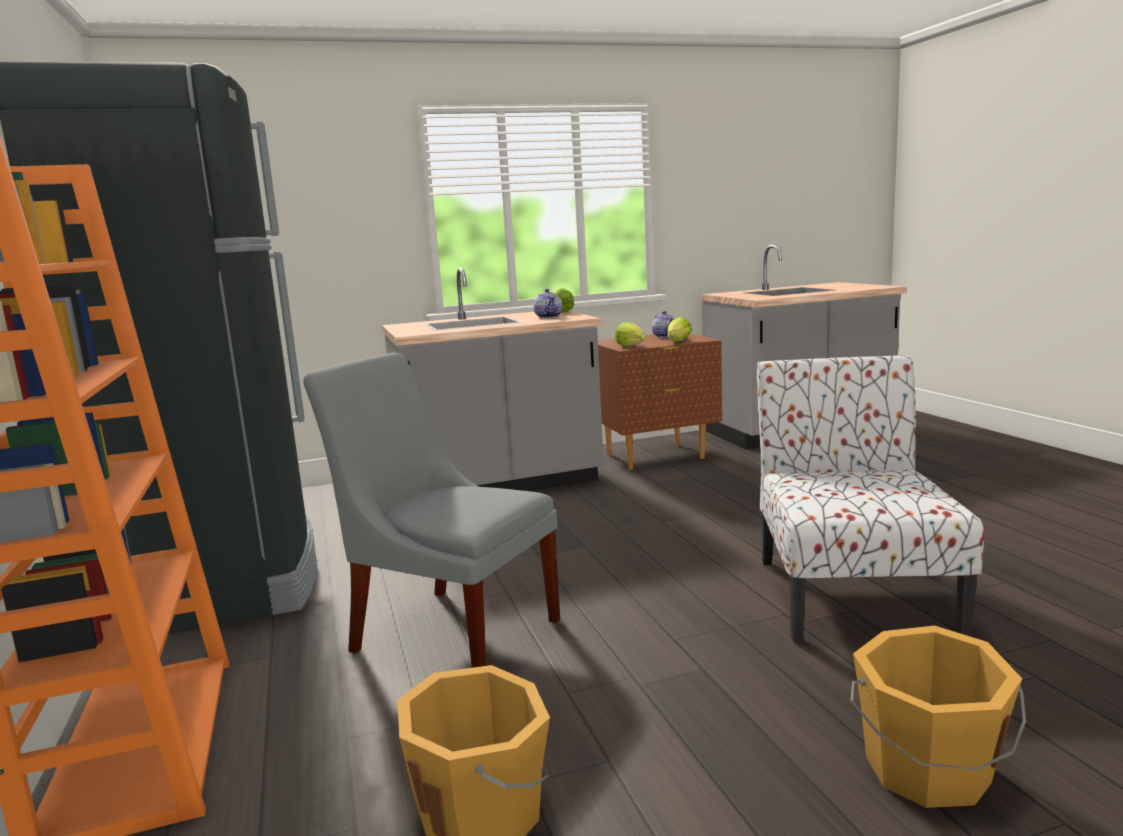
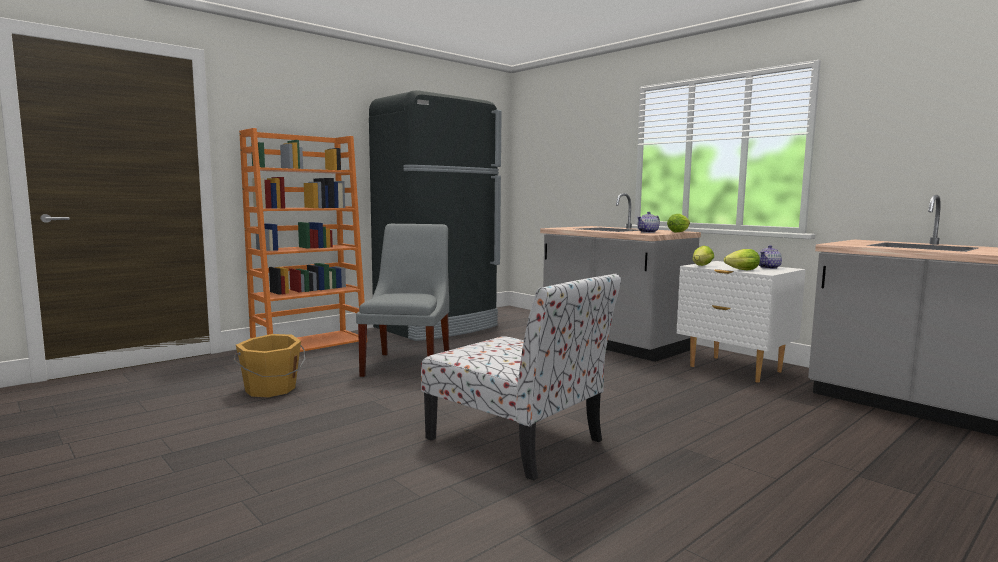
camera: 65 degrees right, 5 degrees down
(655, 457) = (734, 369): brown nightstand -> white nightstand
(851, 593) = (518, 441): chair -> chair turned 60 degrees clockwise
(928, 771) = (304, 463): orange bucket -> none

